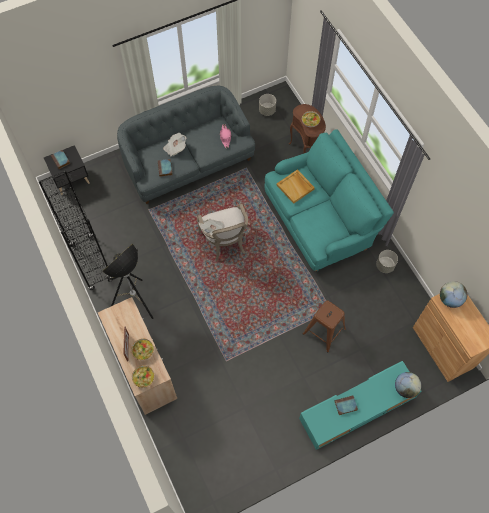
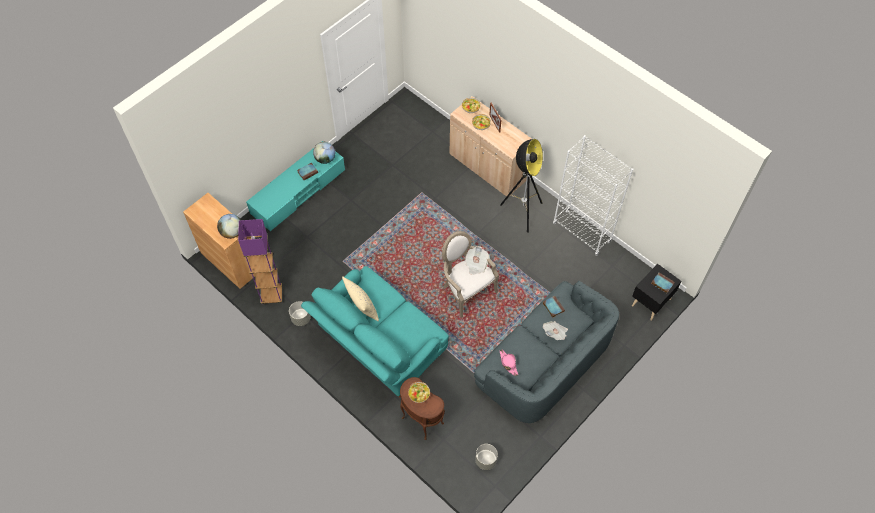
camera: 160 degrees right, 5 degrees down
(91, 262) = (582, 233): black bookcase -> white bookcase
(295, 187) = (411, 327): beige tray -> none
(324, 332) = (343, 241): brown stool -> none
(333, 220) = (362, 307): none -> beige pillow
(405, 388) = (260, 199): globe -> globe (325, 159)
(408, 297) = (271, 295): none -> purple floor lamp

